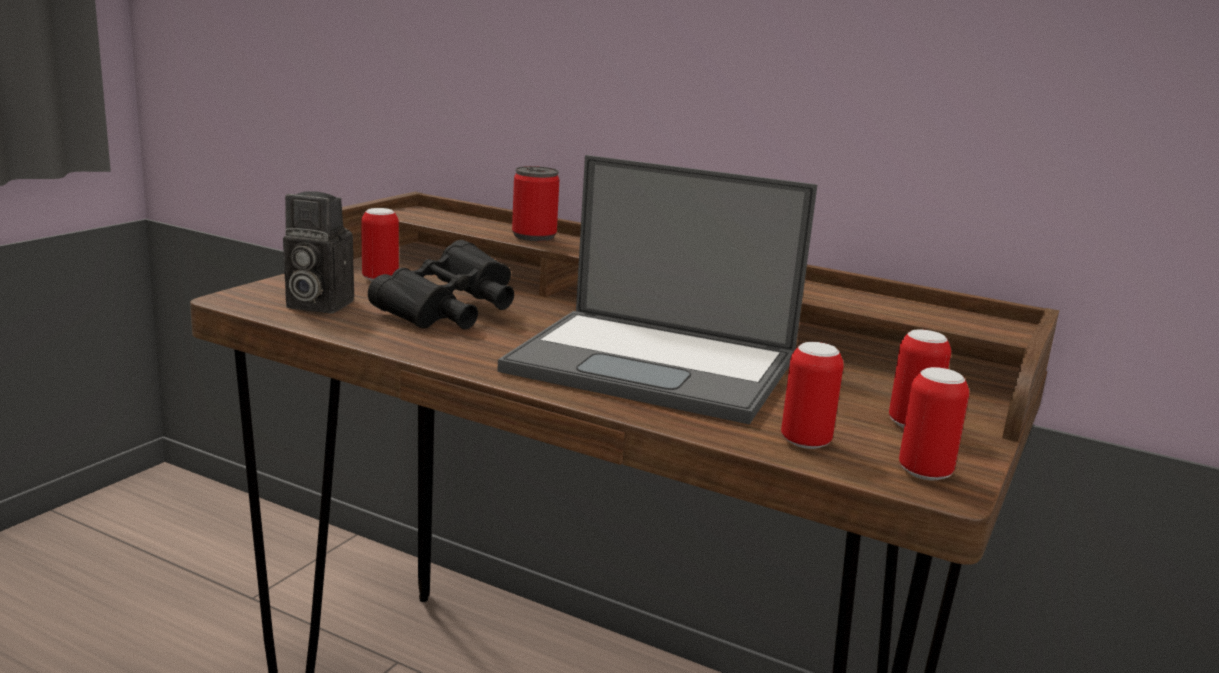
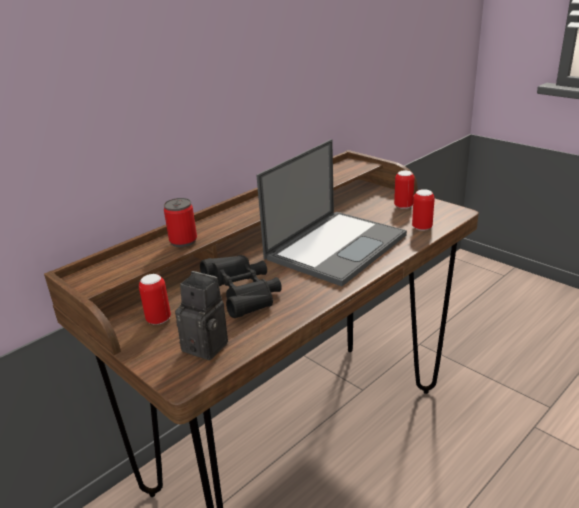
camera: 70 degrees left, 10 degrees up
(315, 304) = (209, 345): camera -> camera turned 90 degrees counterclockwise
(925, 472) = (446, 212): can -> none

